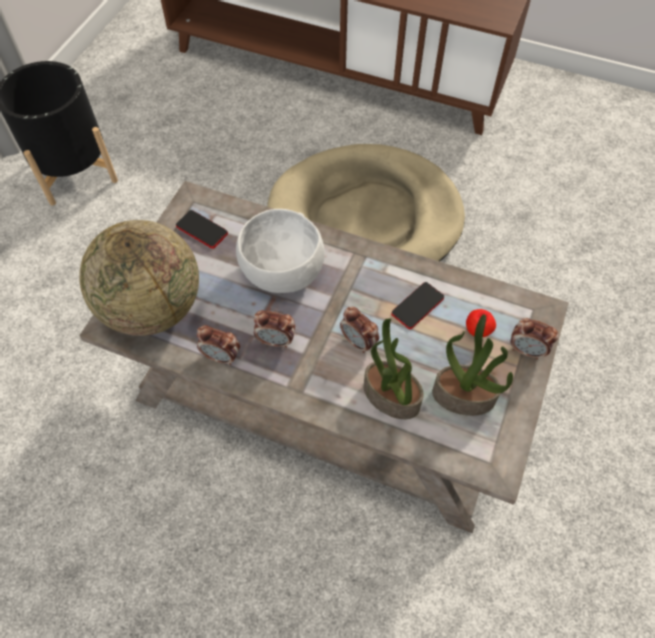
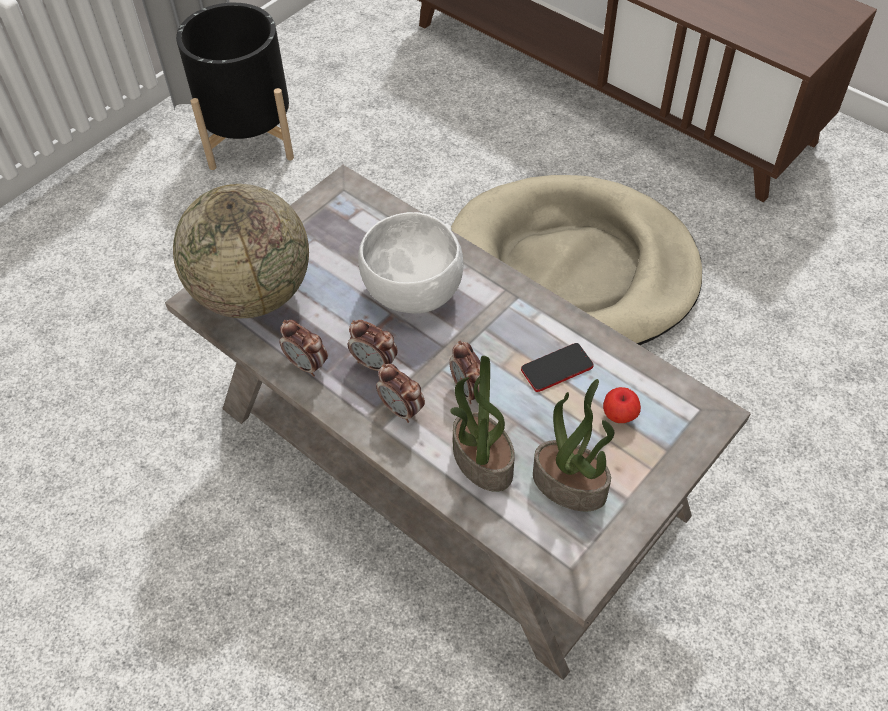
camera: 20 degrees right, 5 degrees down
(202, 230) = (340, 222): phone -> none
(526, 350) = (671, 454): alarm clock -> alarm clock (402, 410)

